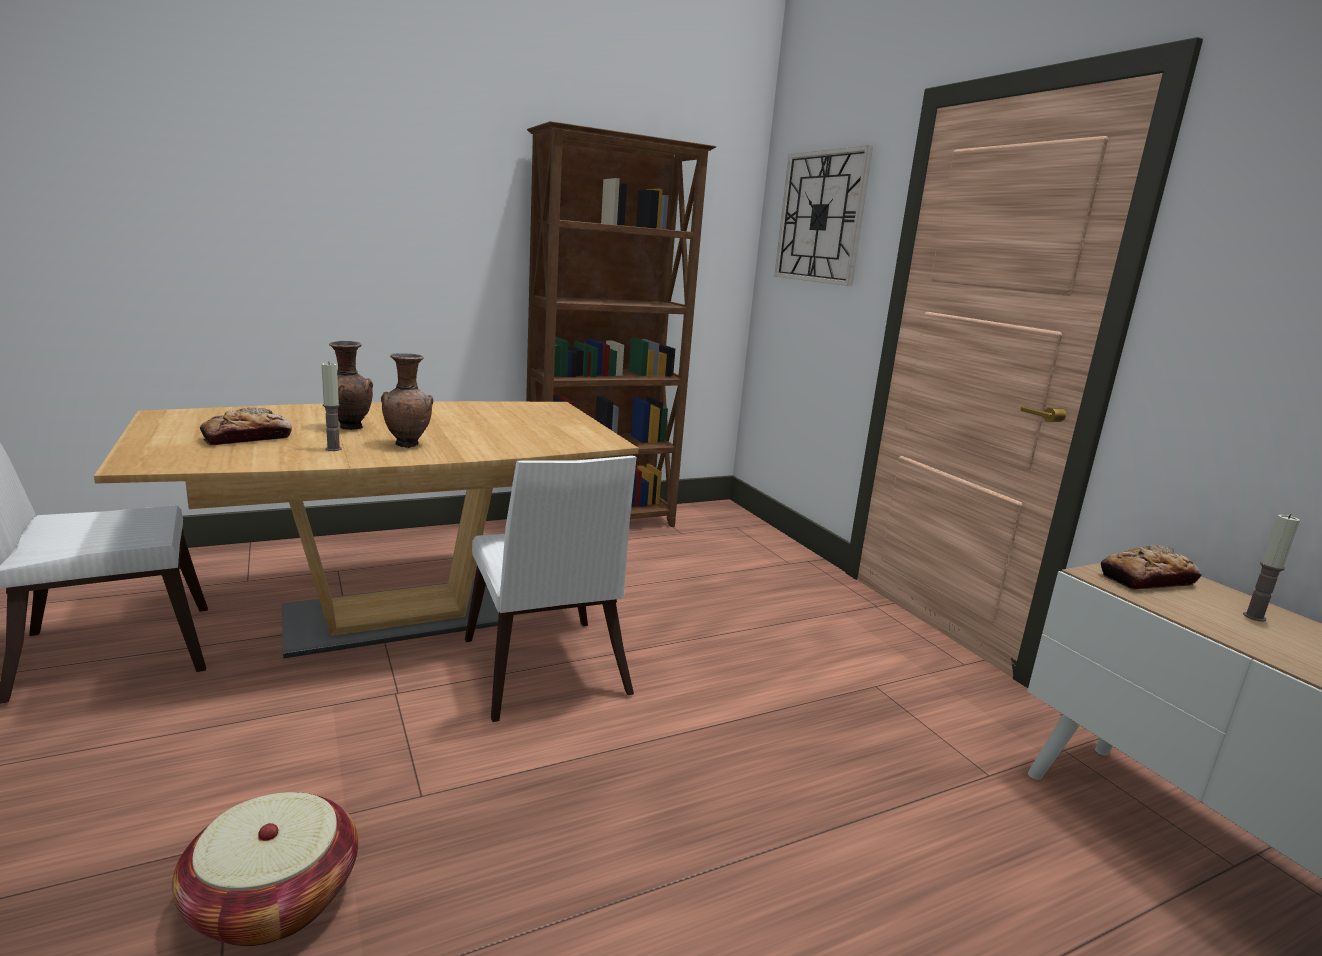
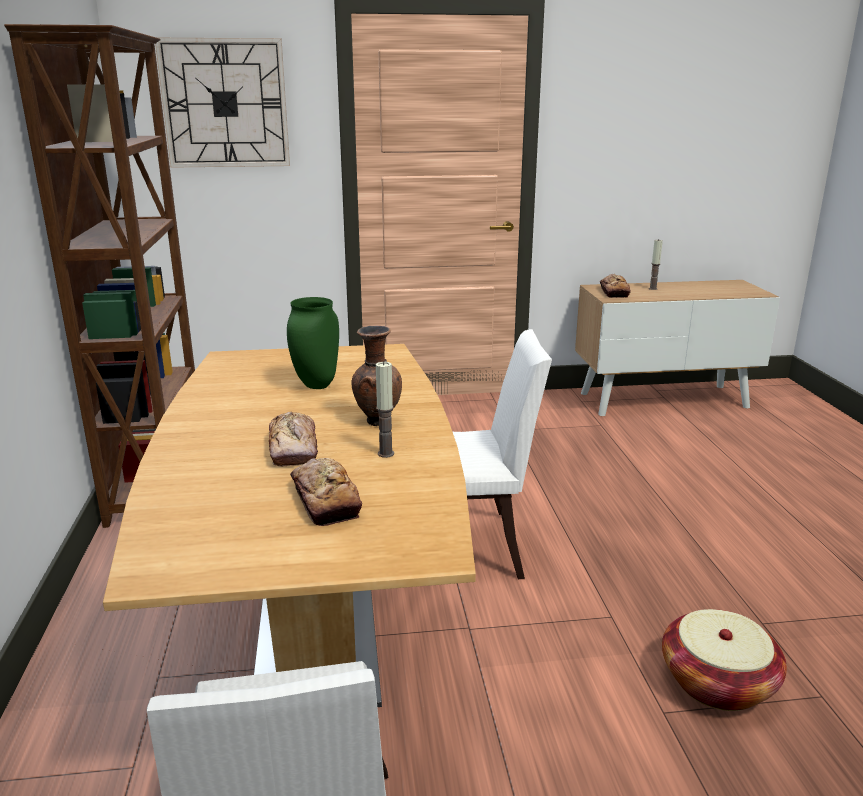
camera: 70 degrees left, 5 degrees up
(349, 428) = (293, 448): brown vase -> bread
(495, 427) = (315, 385): none -> green vase

